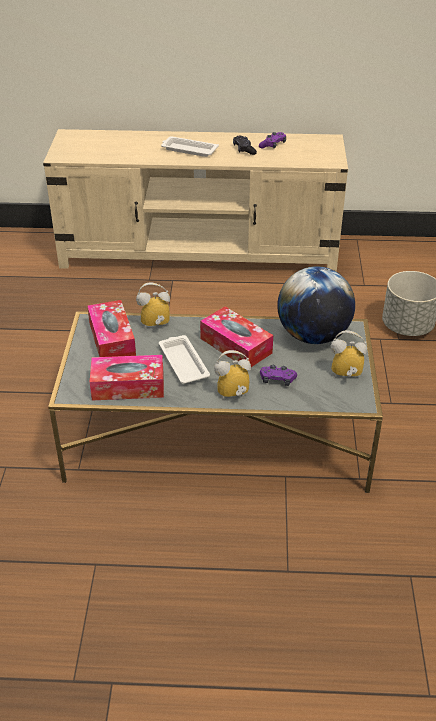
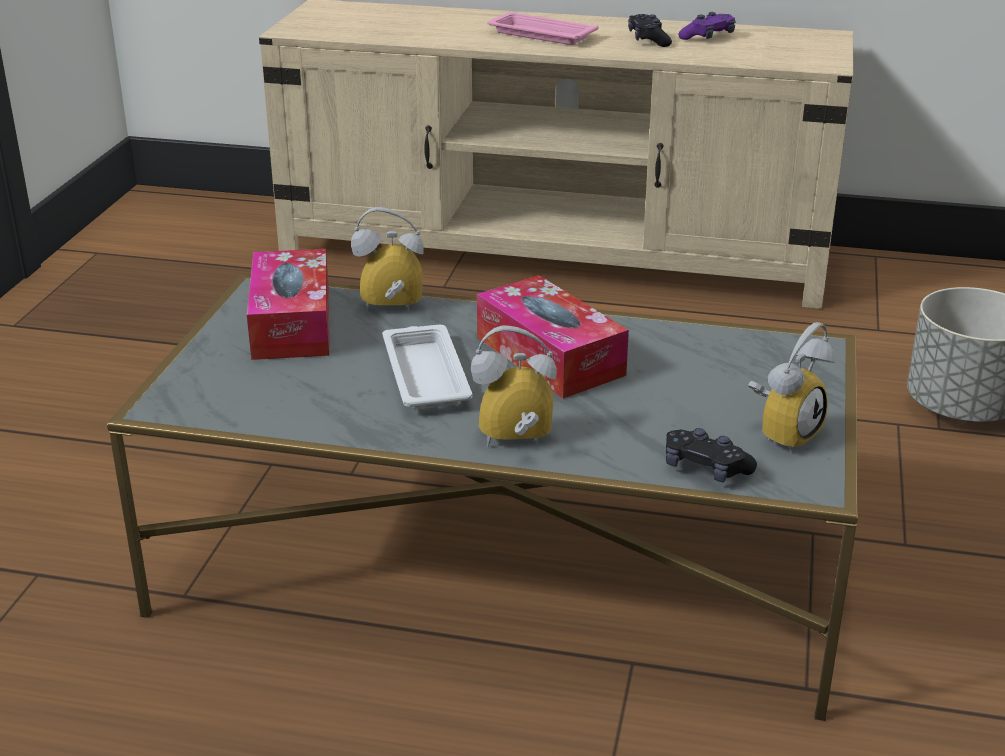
camera: 10 degrees right, 10 degrees down
(128, 386) = (291, 404): tissue box -> none
(188, 150) = (540, 34): white tray -> pink tray
(277, 380) = (623, 423): purple game controller -> none
(313, 336) = (726, 354): globe -> none
(317, 400) = (705, 468): none -> black game controller
(345, 377) = (783, 432): alarm clock -> alarm clock turned 120 degrees clockwise

